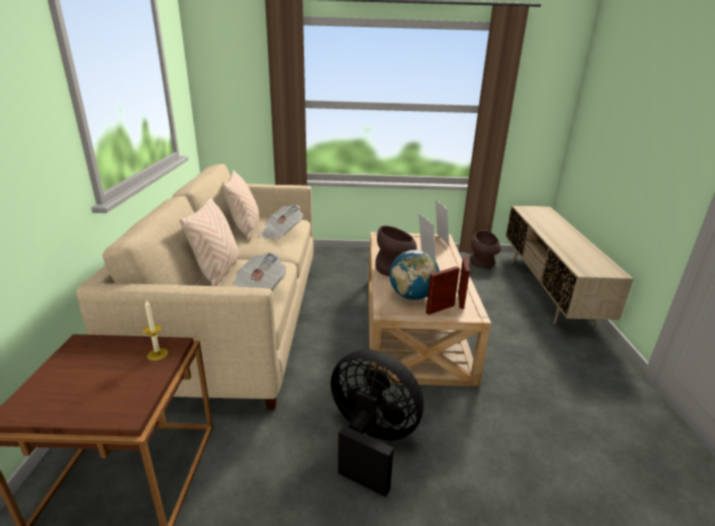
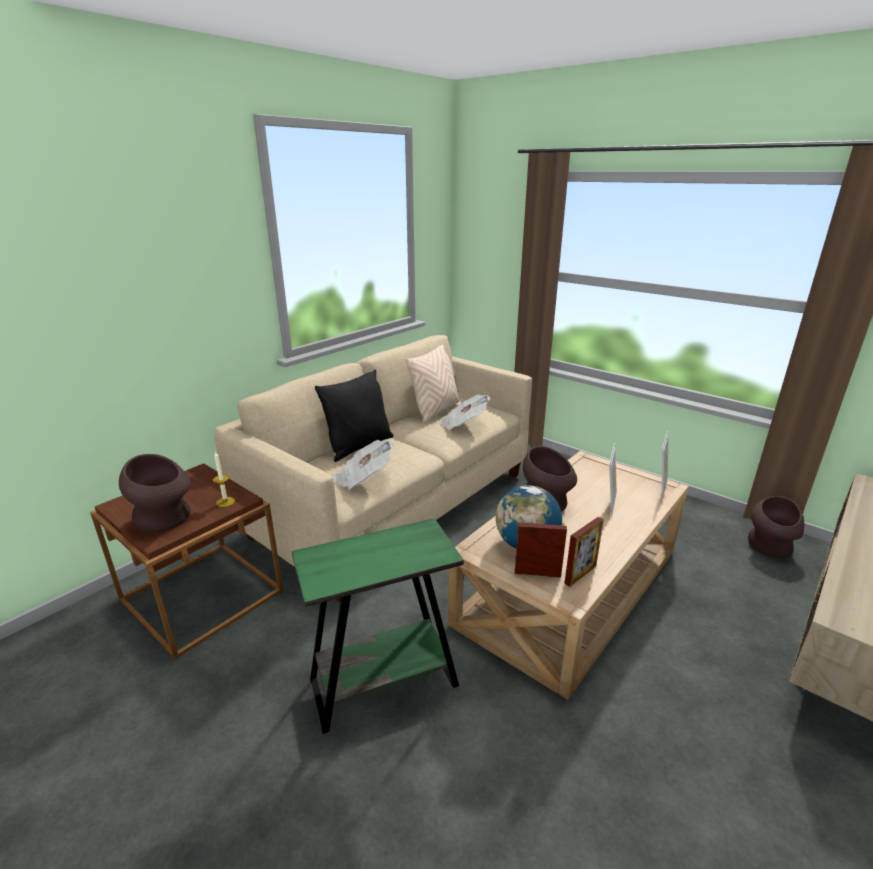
camera: 40 degrees right, 0 degrees up
(112, 396) = (166, 521): none -> brown vase
(218, 272) = (359, 446): beige pillow -> black pillow
(370, 442) = (384, 683): black fan -> green side table

